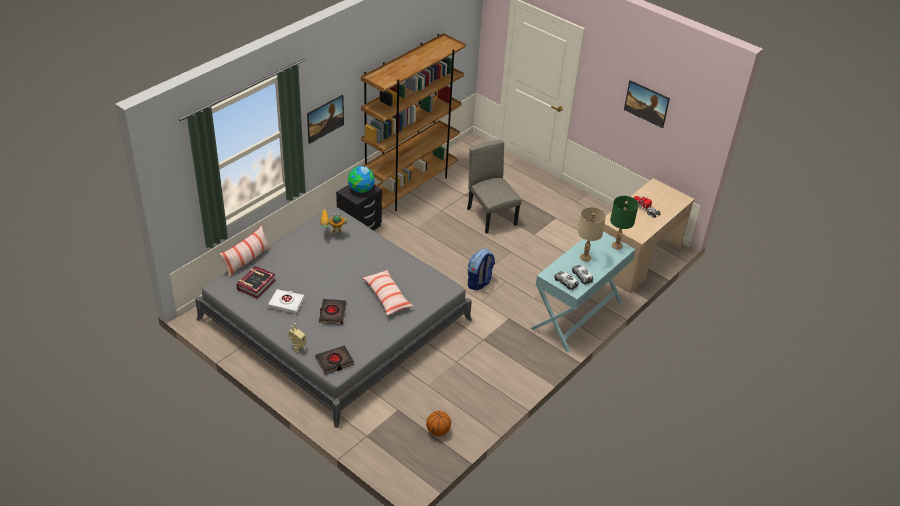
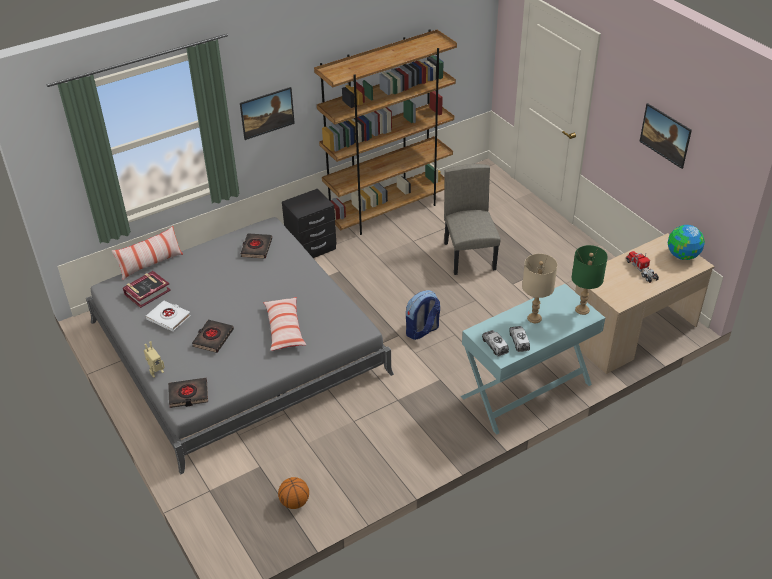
camera: 20 degrees right, 0 degrees up
(332, 234) = (256, 248): toy robot -> black book
(361, 190) = (310, 203): globe -> globe (682, 256)

